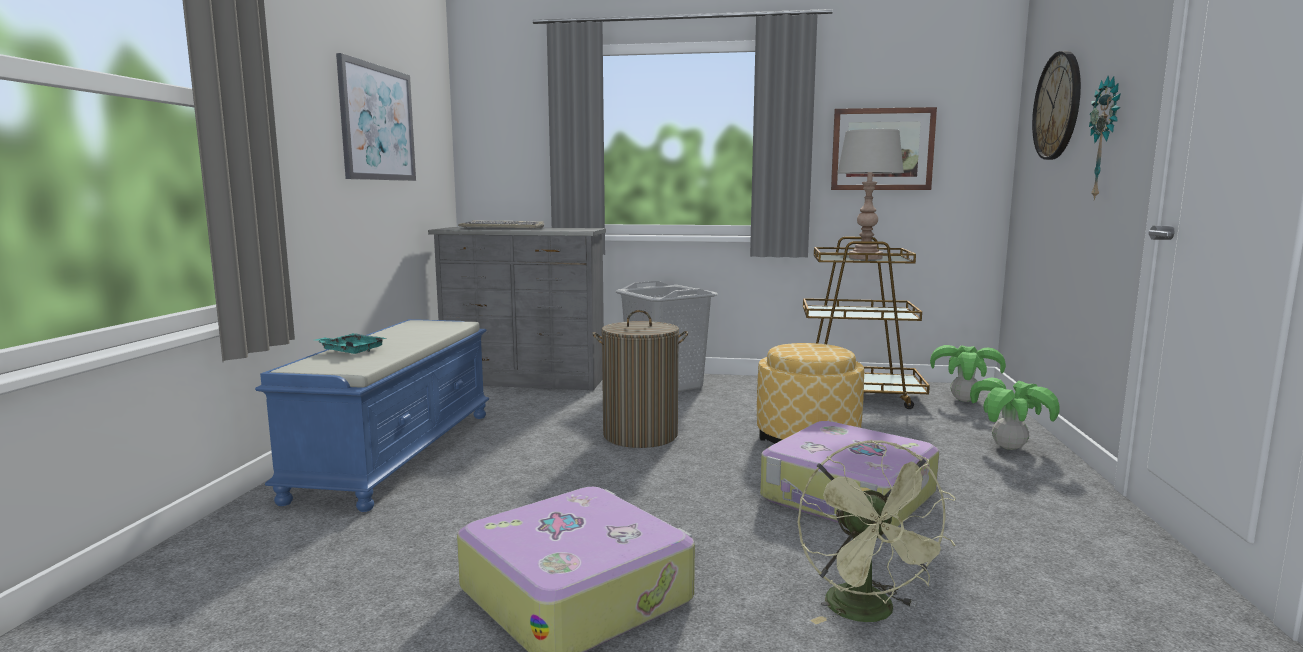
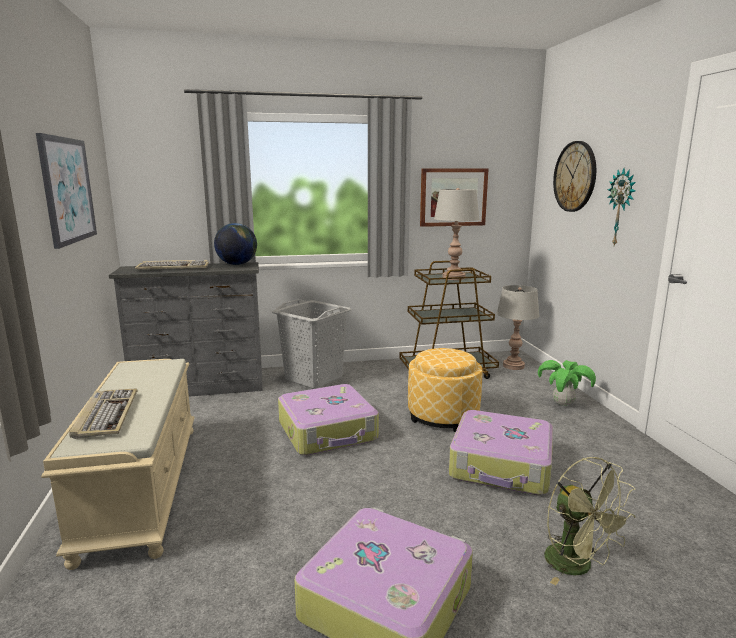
camera: 20 degrees left, 5 degrees up
(351, 351) = (106, 415): turquoise tray -> keyboard
(396, 453) = (141, 485): blue bench -> beige bench
(577, 228) = (237, 264): none -> globe
(640, 435) = (328, 431): laundry basket -> suitcase
(964, 400) = (513, 366): potted plant -> grey table lamp

